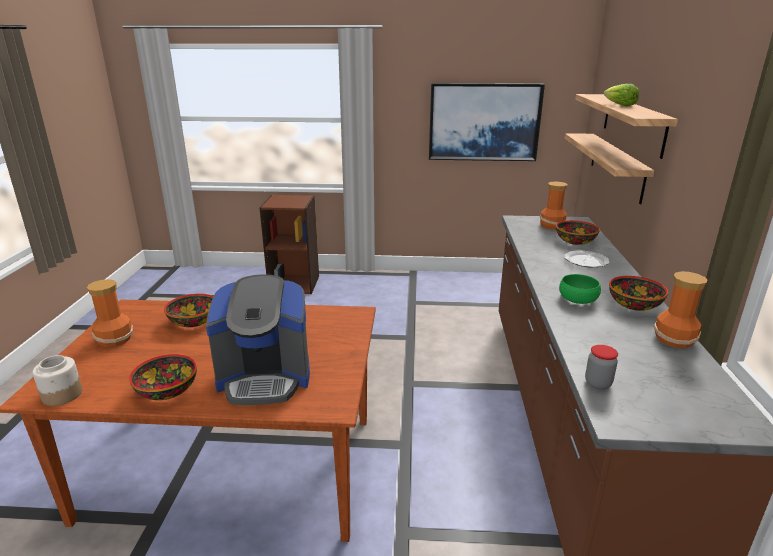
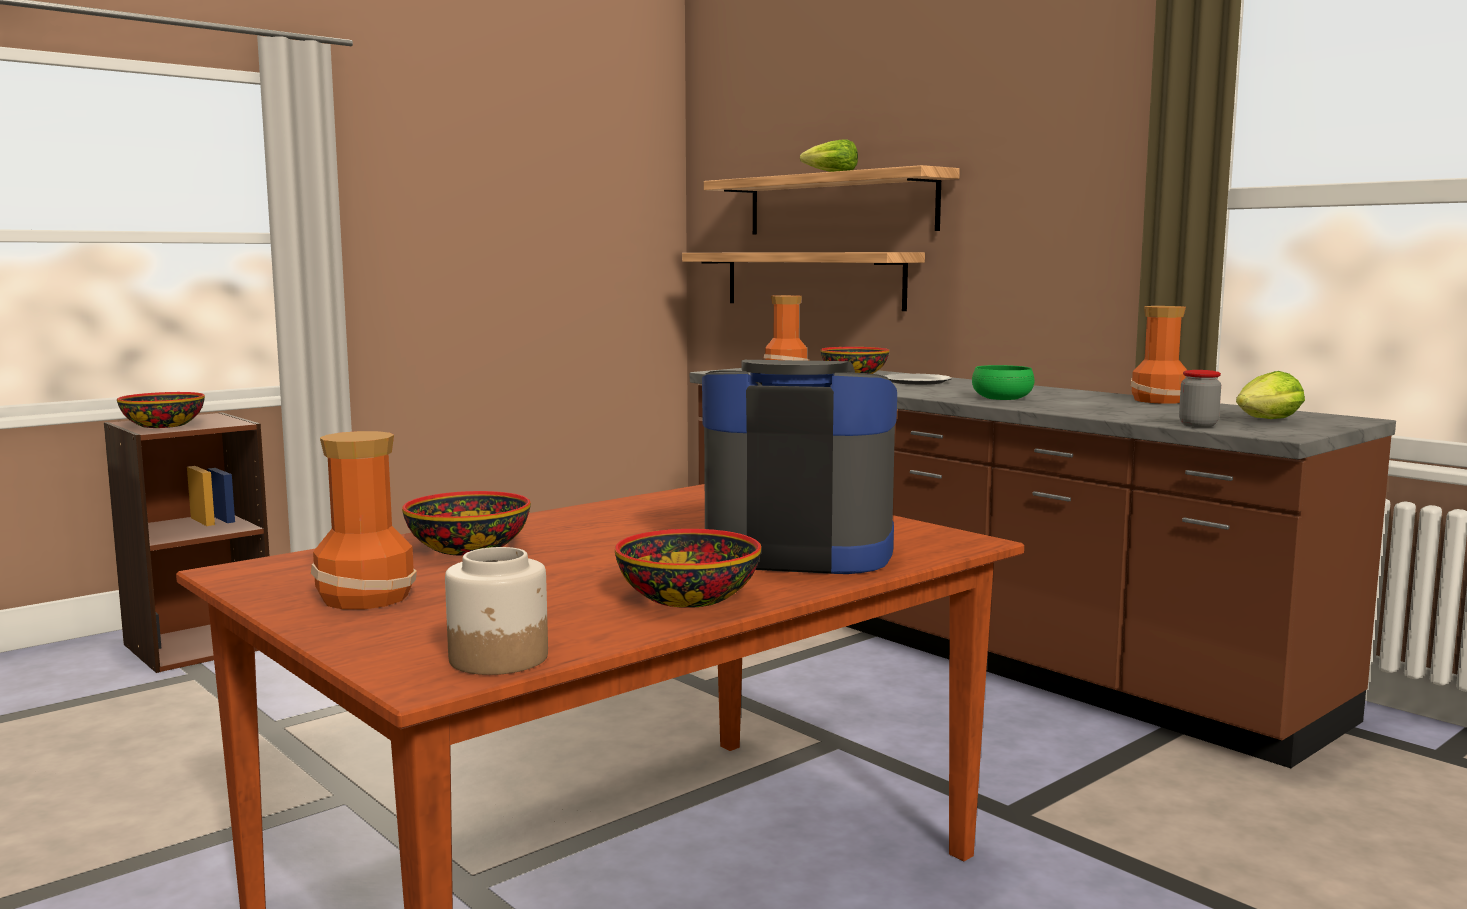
camera: 45 degrees left, 15 degrees down
(265, 378) = (798, 551): coffee machine -> coffee machine turned 120 degrees counterclockwise
(484, 122) = (536, 242): picture -> none
(634, 304) = (1059, 393): bowl -> bowl (163, 425)
(669, 399) = (1267, 420): none -> lettuce

